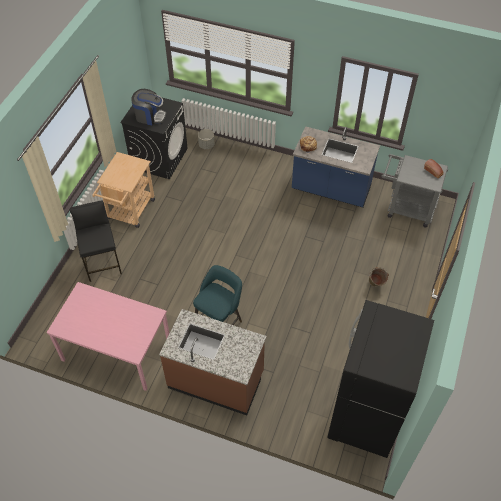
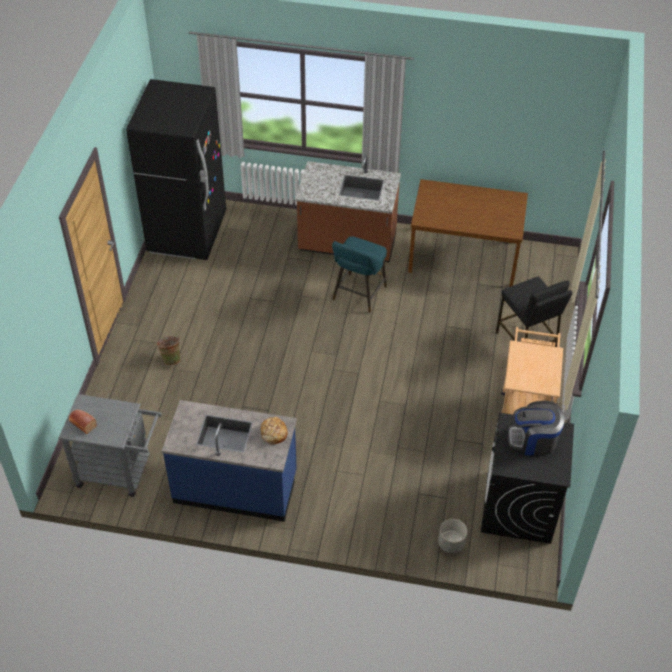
camera: 170 degrees right, 5 degrees down
(117, 350) = (463, 257): pink dining table -> brown dining table

